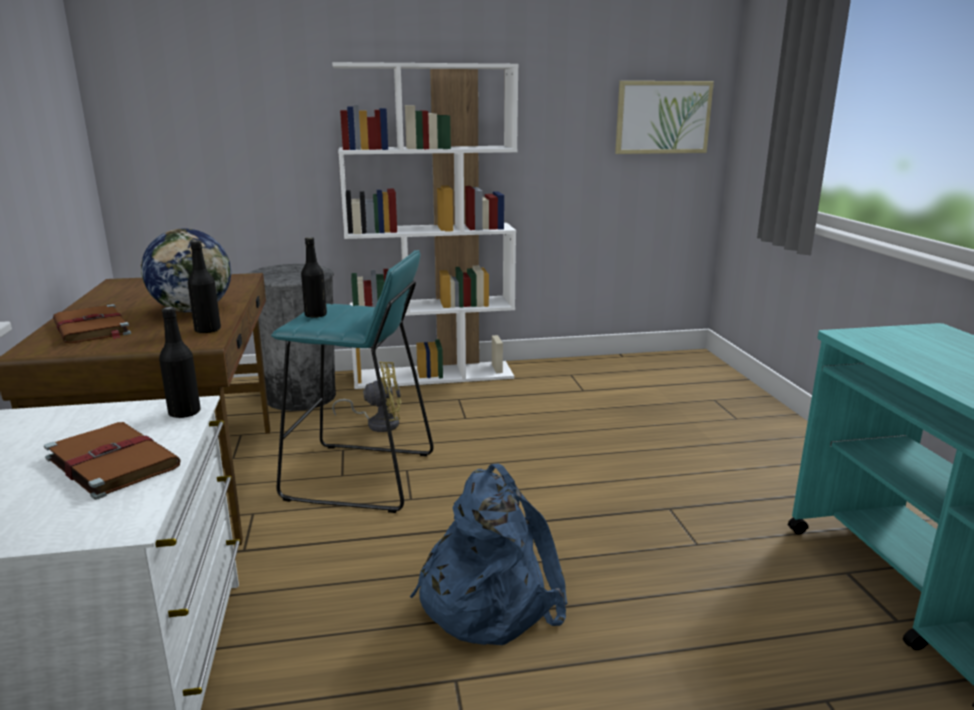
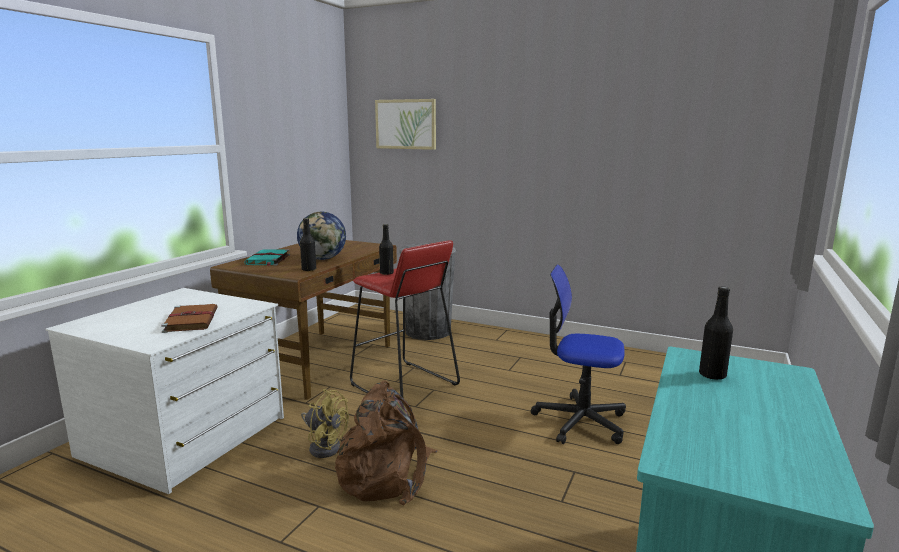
camera: 35 degrees right, 5 degrees down
(92, 328) = (268, 260): brown book -> turquoise book
(184, 413) = (250, 308): black bottle -> black bottle (712, 375)
(360, 477) = (404, 385): turquoise stool -> red stool
(378, 423) = (451, 358): yellow fan -> yellow fan (324, 446)
(434, 375) = (524, 338): white bookcase -> none
(488, 598) = (387, 474): blue backpack -> brown backpack
(608, 452) = (580, 421): none -> office chair
(662, 117) = (741, 156): picture -> picture (406, 124)

